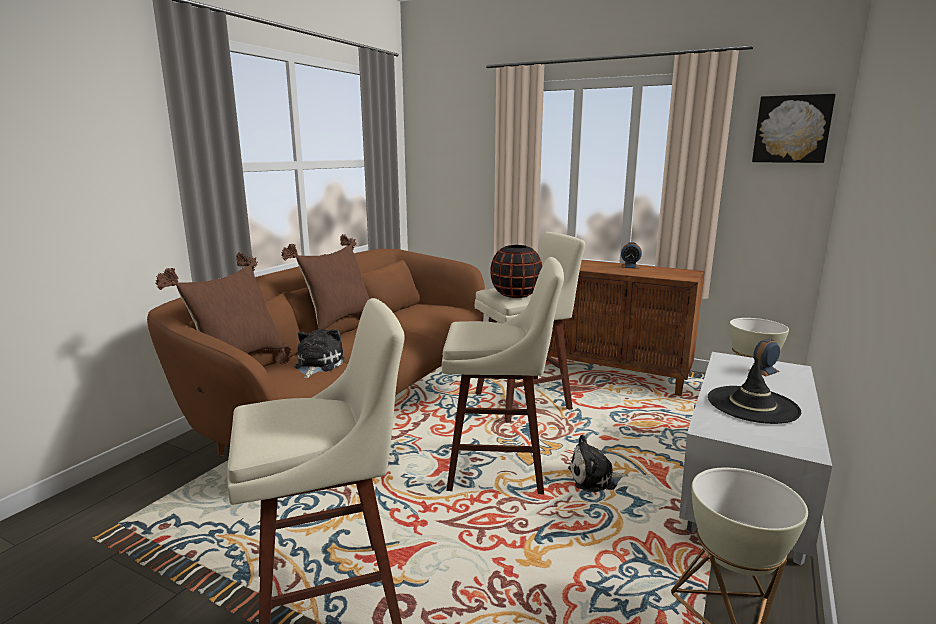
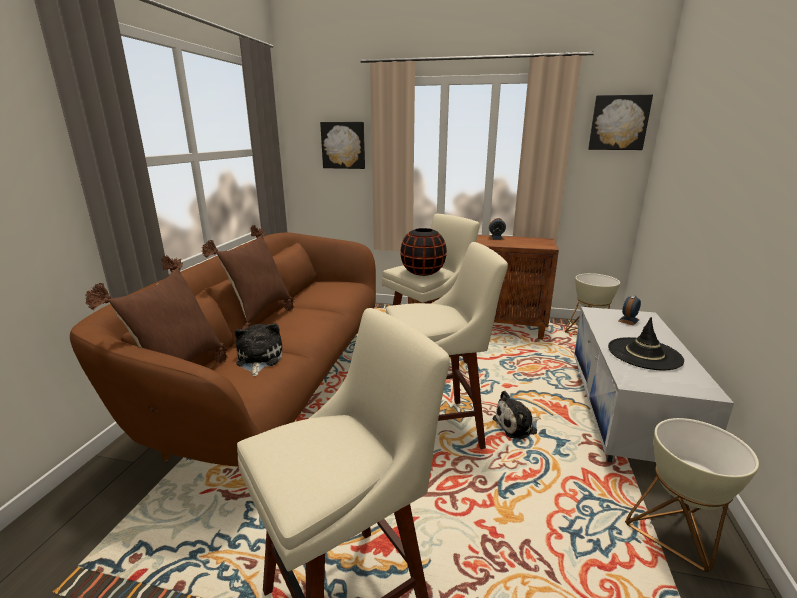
camera: 15 degrees left, 5 degrees up
(467, 157) = (343, 145): none -> picture

